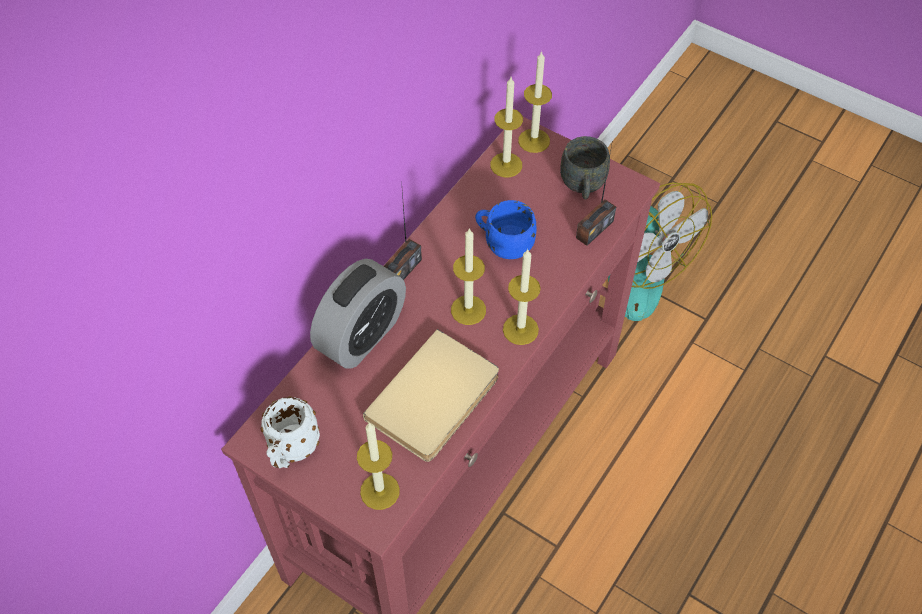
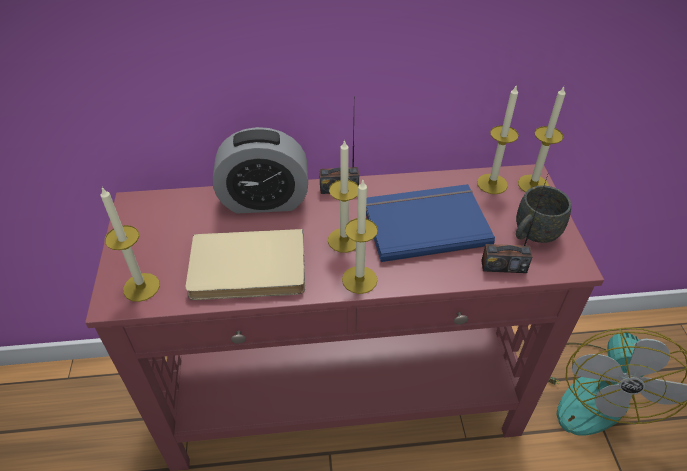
camera: 50 degrees right, 10 degrees down
(291, 451) = (139, 223): white mug -> none
(503, 243) = (424, 223): blue mug -> blue book

